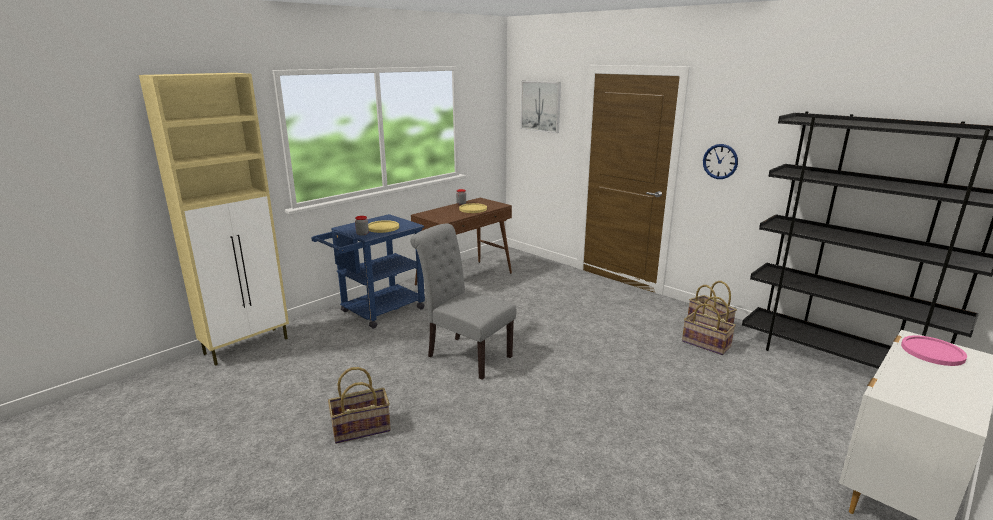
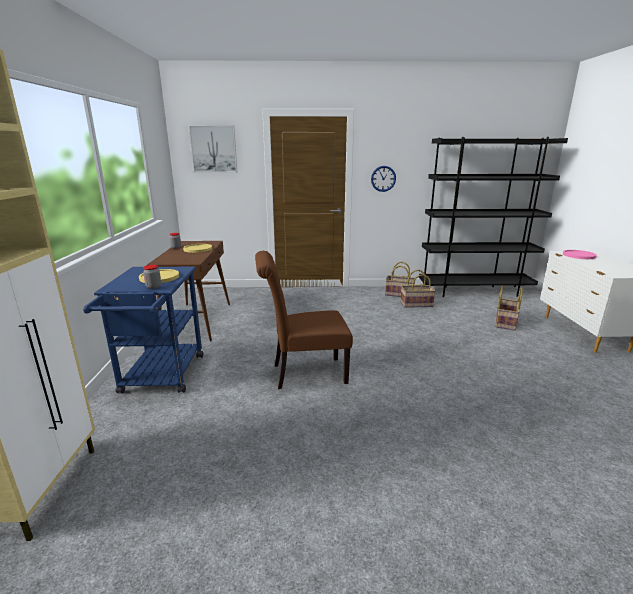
camera: 45 degrees left, 0 degrees up
(361, 428) = (335, 476): basket -> basket (504, 322)
(465, 355) = (304, 373): grey chair -> brown chair

